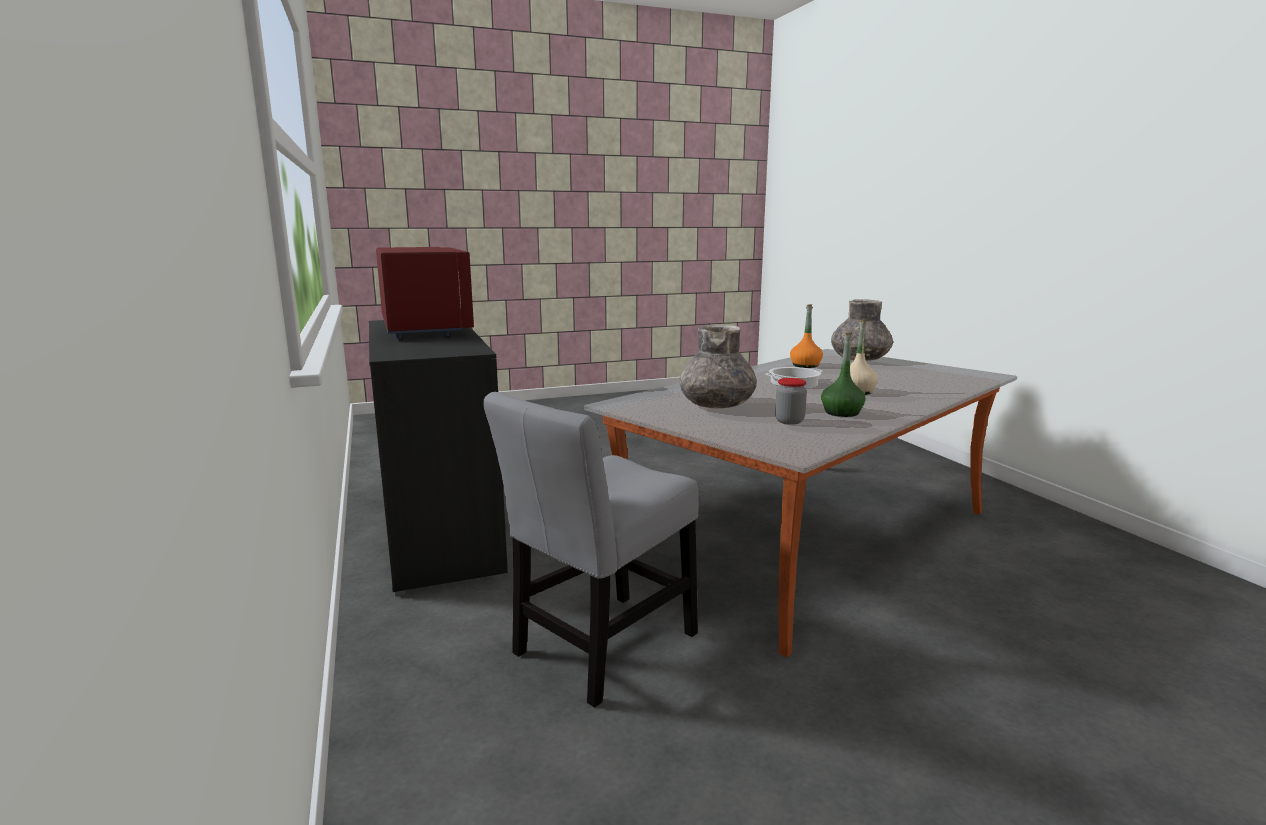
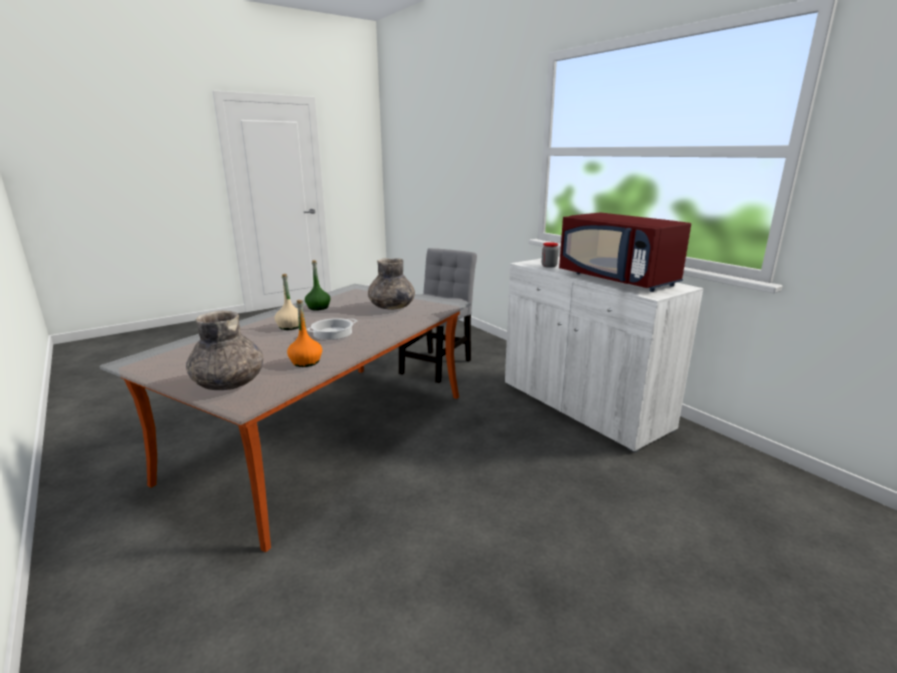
camera: 165 degrees right, 5 degrees up
(439, 530) = (582, 406): black cabinet -> white cabinet
(789, 421) = (352, 300): jar -> jar (549, 266)

